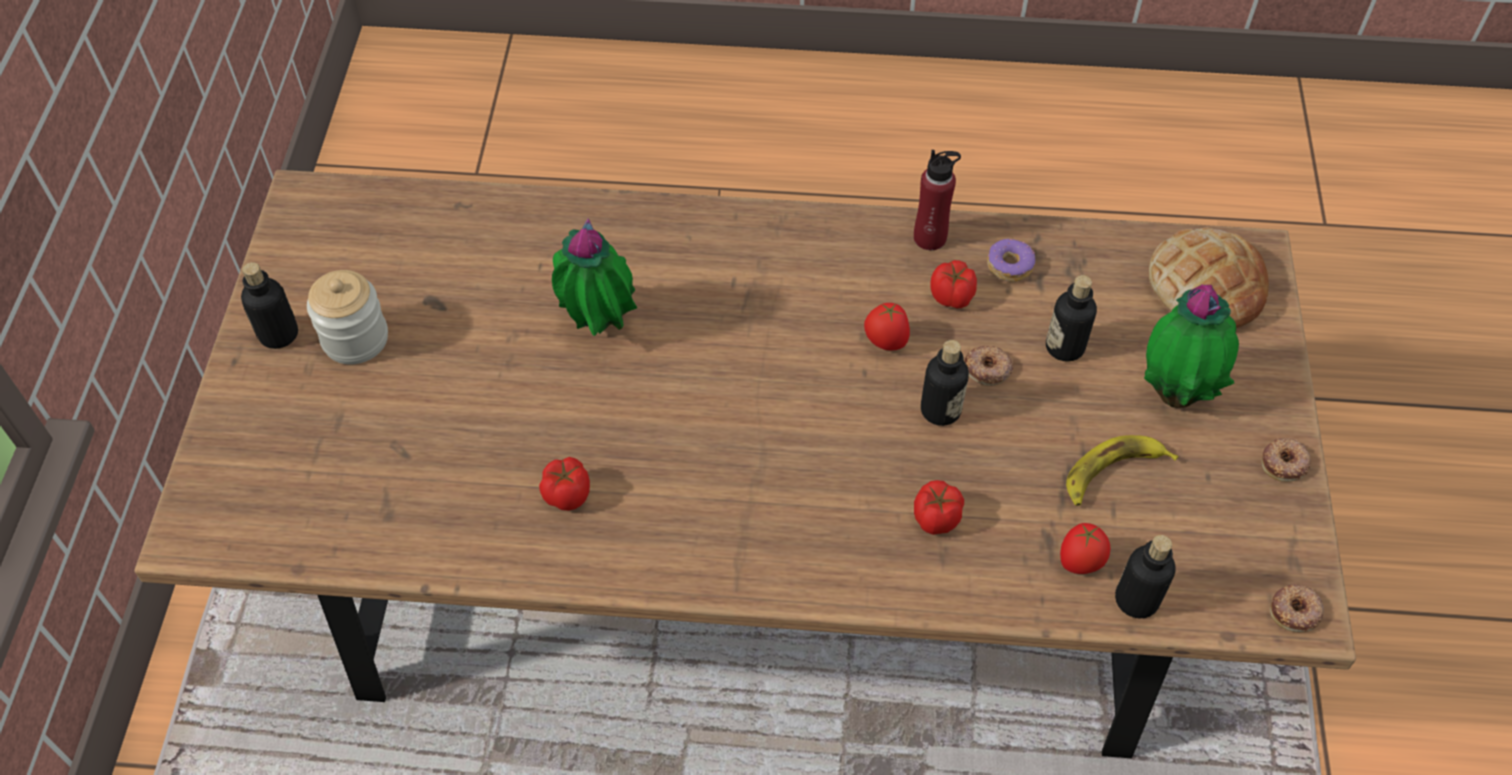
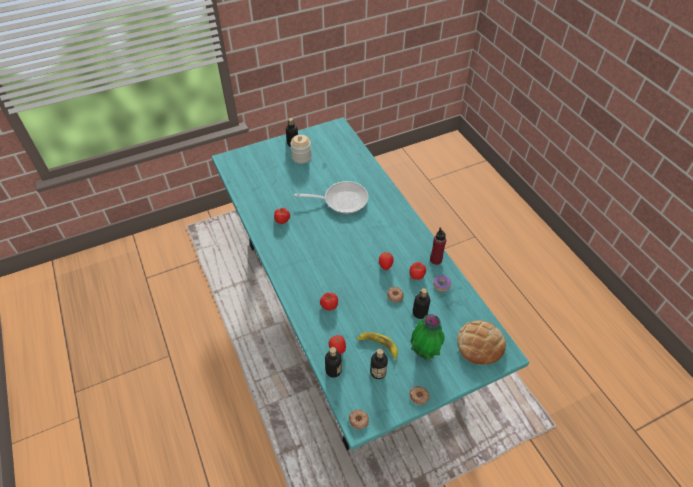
camera: 60 degrees right, 5 degrees down
(598, 325) = (341, 200): potted plant -> frying pan
(755, 569) = (346, 313): brown dining table -> turquoise dining table
(940, 410) = (370, 290): bottle -> bottle (378, 372)

